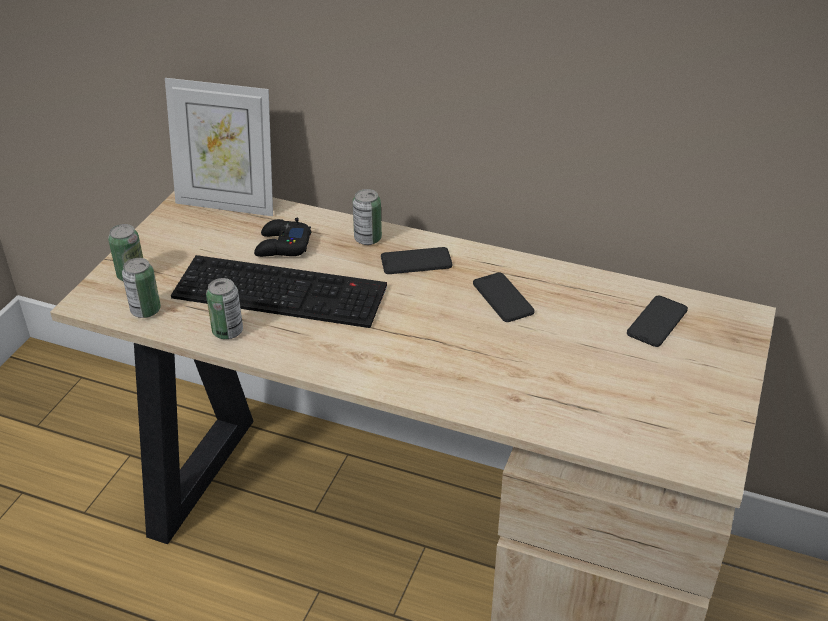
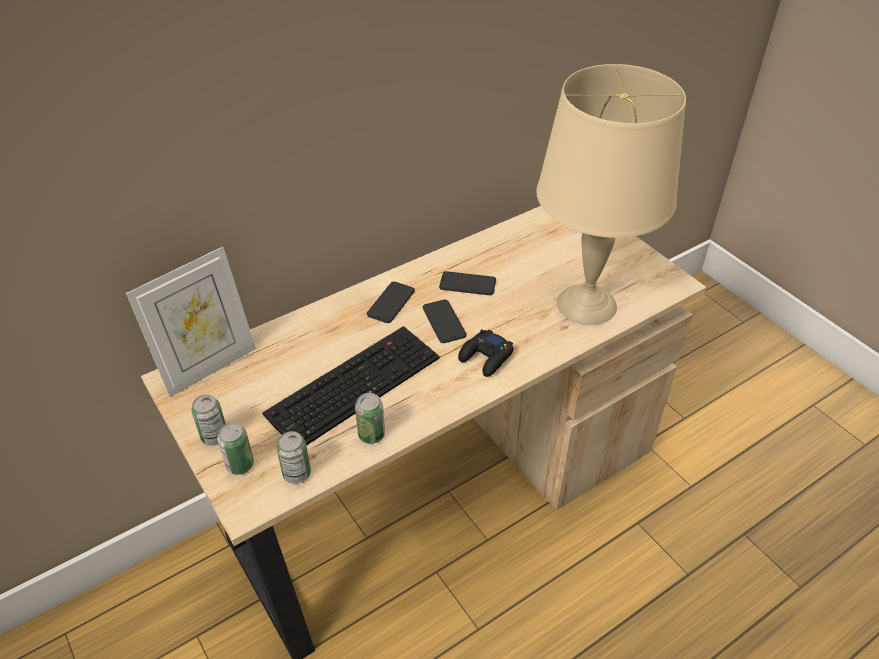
camera: 55 degrees left, 5 degrees up
(282, 246) = (299, 360): black game controller -> black game controller (486, 357)
(368, 239) = (340, 313): can -> can (214, 436)
(574, 400) = (585, 304): none -> beige table lamp
(657, 322) = (548, 237): phone -> phone (444, 321)

